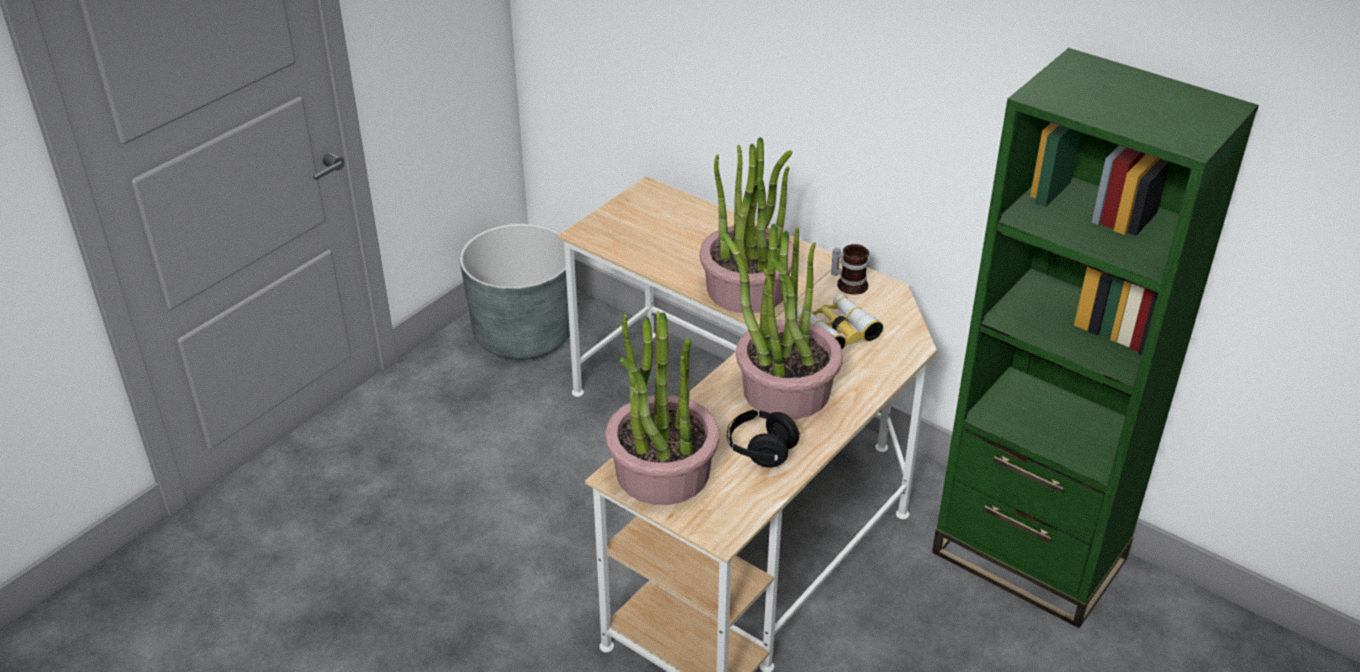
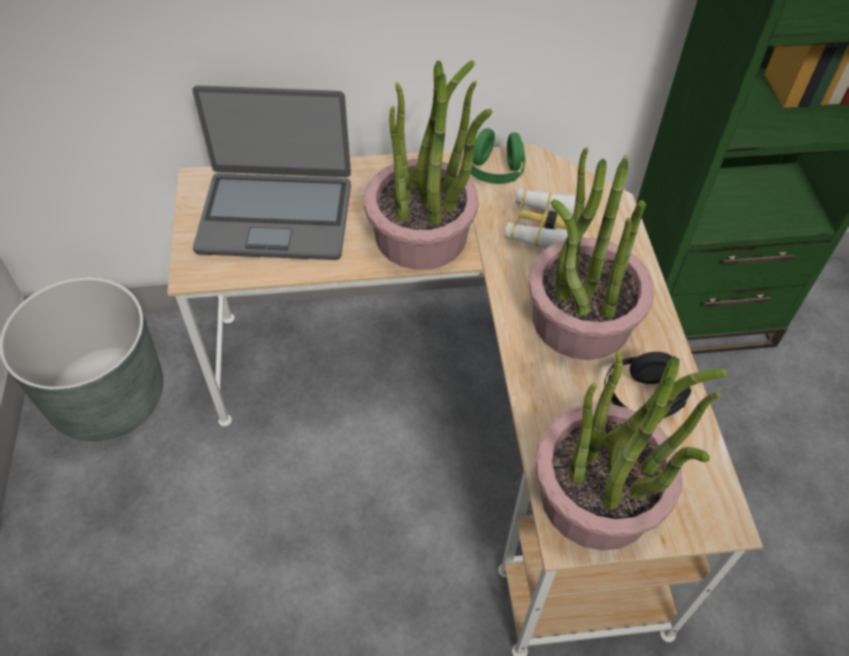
camera: 45 degrees left, 15 degrees up
(670, 230) = (276, 215): none -> laptop
(850, 283) = (494, 172): mug -> green headphones

